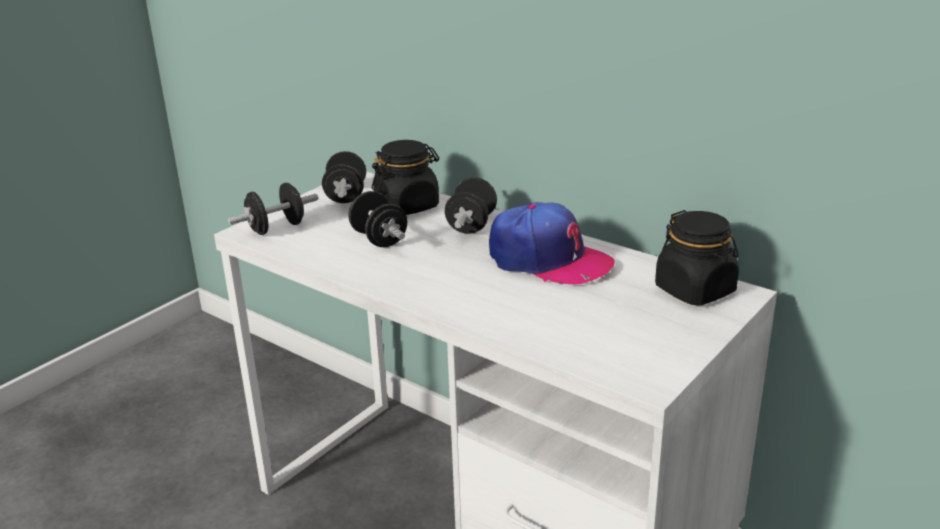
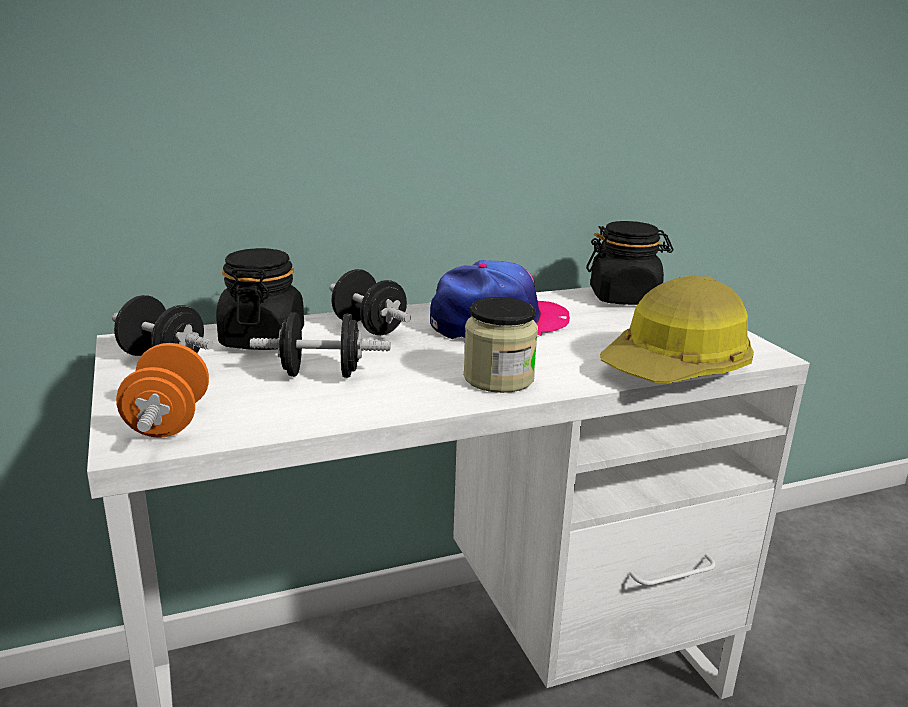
camera: 60 degrees left, 5 degrees down
(276, 228) = (168, 421): black dumbbell -> orange dumbbell
(442, 290) = (498, 378): none -> jar
(557, 349) = (676, 367): none -> hard hat

